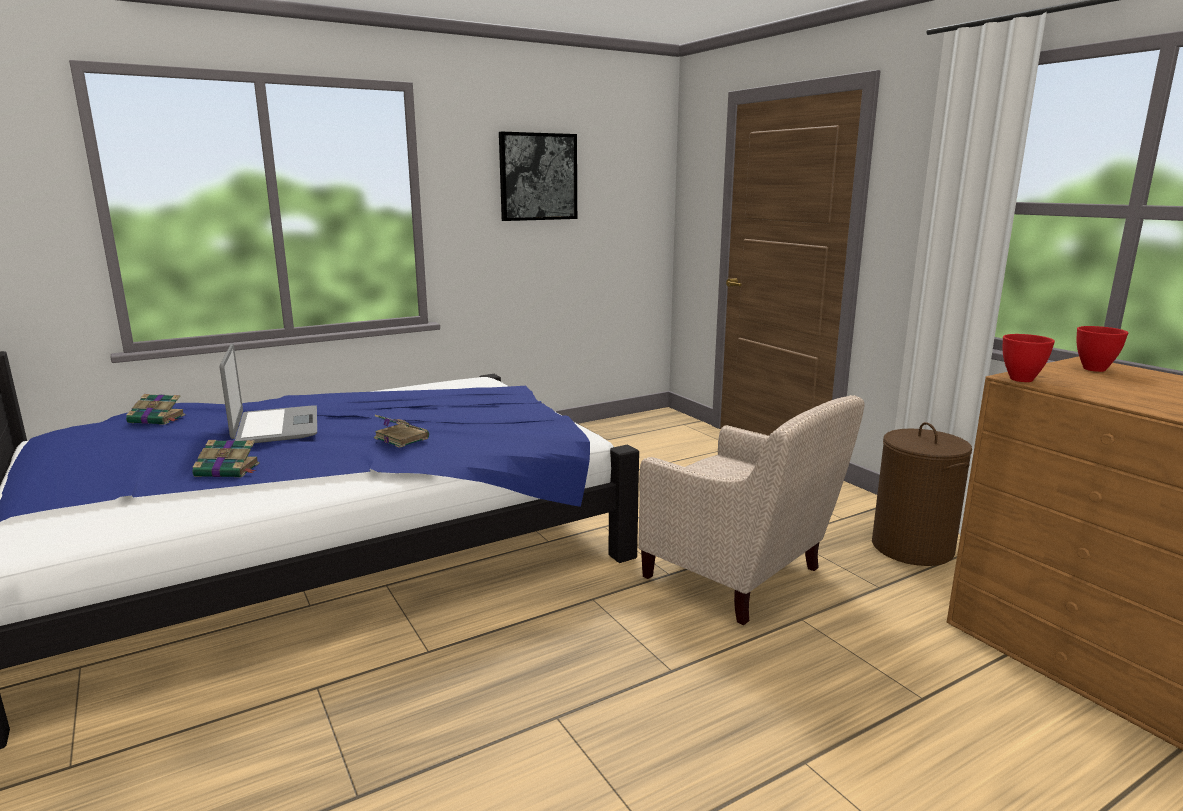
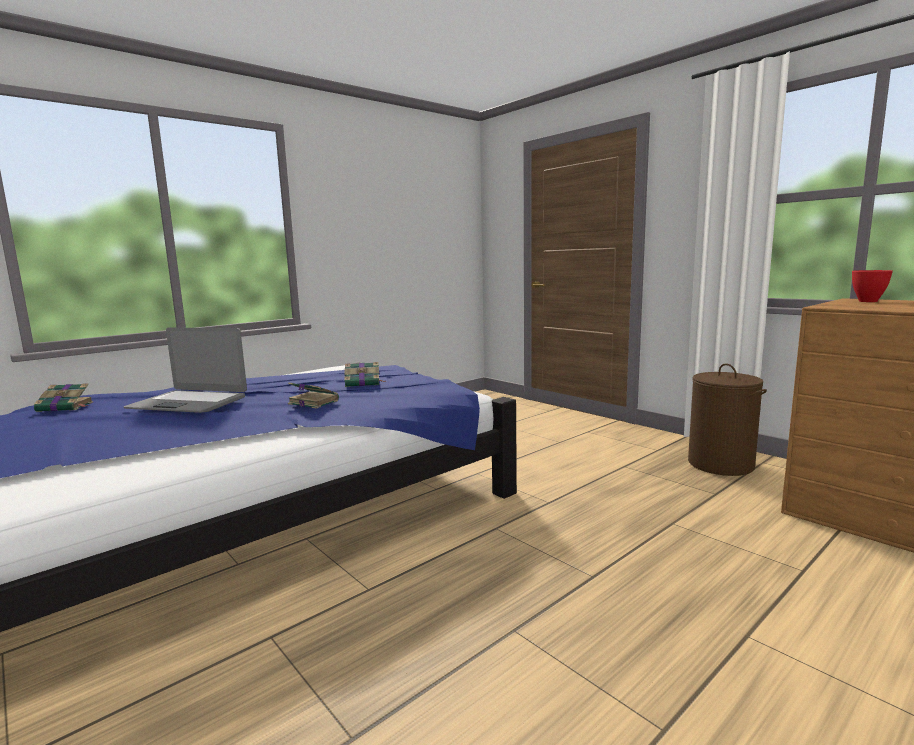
camera: 10 degrees left, 5 degrees down
(228, 470) = (156, 437): book -> book (363, 383)
(275, 426) = (189, 403): laptop -> laptop turned 135 degrees clockwise
(538, 177) = (382, 206): picture -> none
(740, 578) = (607, 499): beige armchair -> none
(1022, 380) = (832, 307): red bowl -> none

